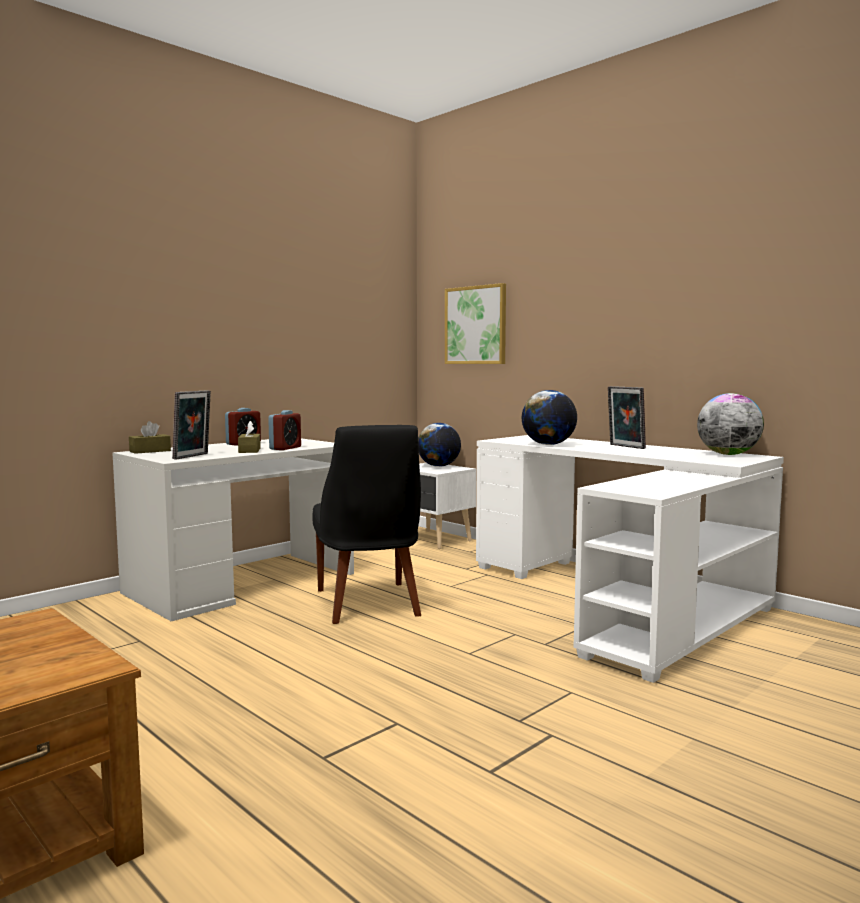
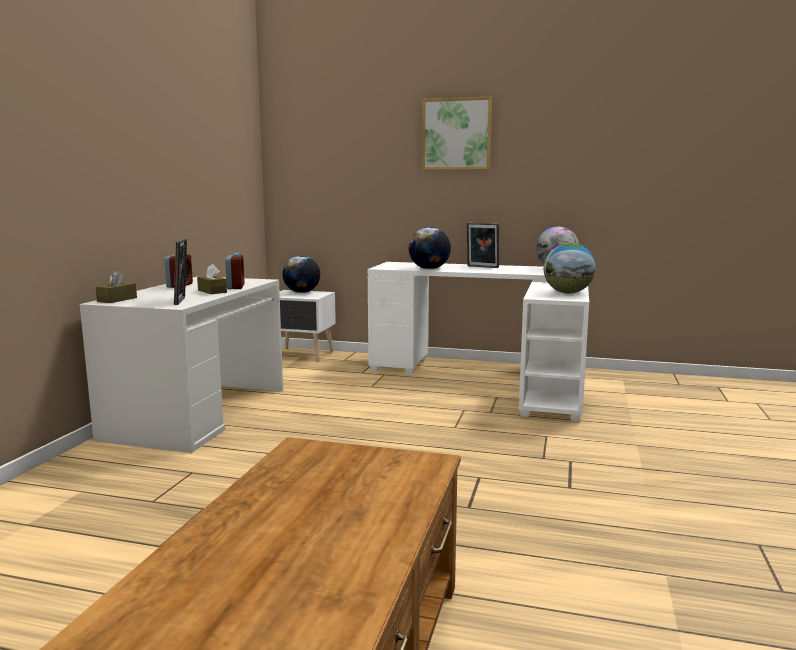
camera: 30 degrees left, 5 degrees up
(368, 604) = (334, 410): black chair -> none
(476, 325) = (329, 171): picture -> picture (456, 134)
(666, 486) = (568, 293): none -> globe

